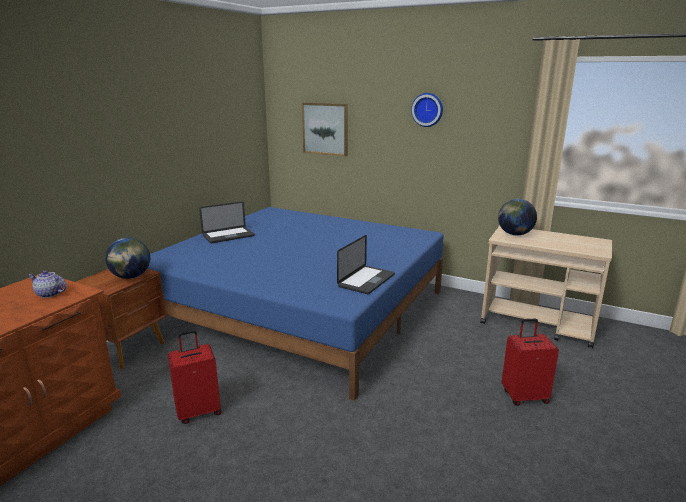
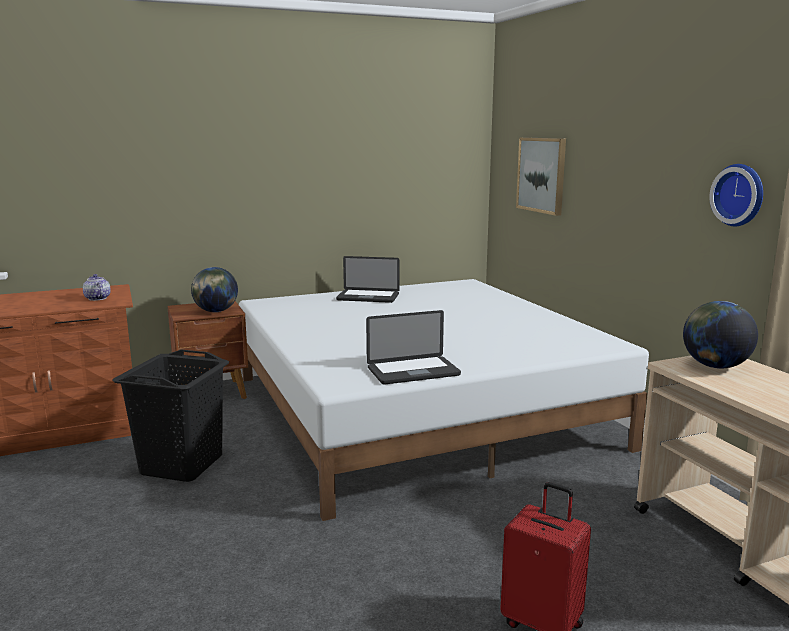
camera: 40 degrees right, 5 degrees down
(198, 411) = (182, 465): red suitcase -> black laundry basket
(301, 309) = (418, 411): blue bed -> white bed
(427, 109) = (654, 145): wall clock -> wall clock (740, 195)

